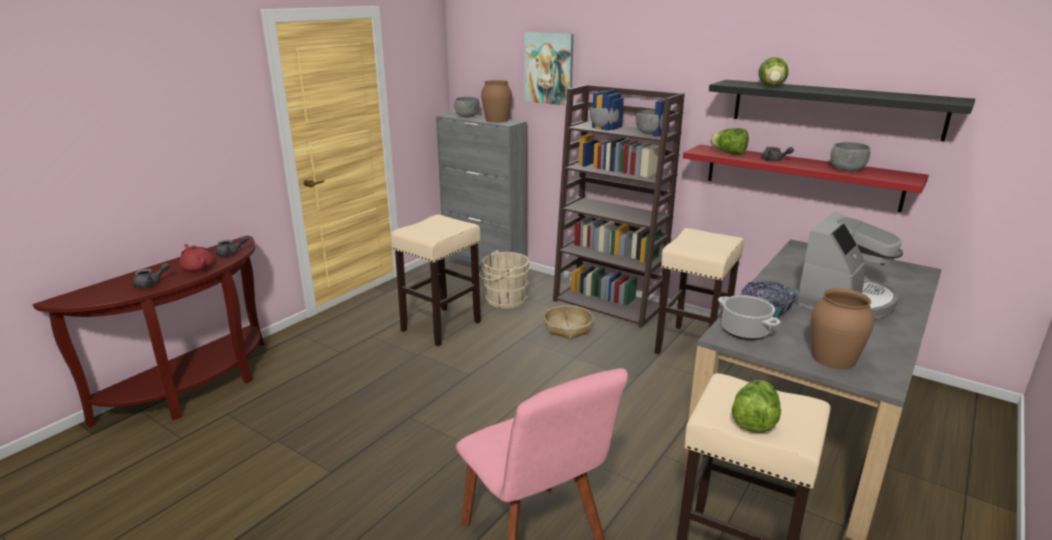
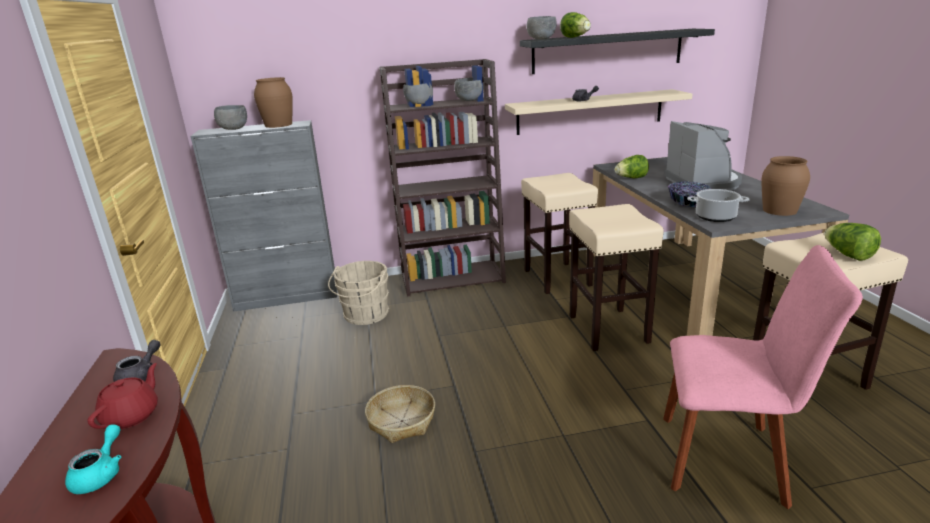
camera: 45 degrees left, 0 degrees up
(151, 283) = (101, 474): grey teapot -> turquoise teapot
(197, 268) = (132, 415): red teapot -> red teapot turned 105 degrees clockwise
(441, 325) = (349, 364): beige stool -> beige stool (607, 328)
(549, 68) = (329, 56): picture -> none
(568, 328) = (459, 309): basket -> basket (402, 421)
(729, 153) = (544, 103): lettuce -> lettuce (631, 178)
(800, 176) = (590, 112): red shelf -> beige shelf
(847, 170) = (636, 95): grey bowl -> grey bowl (542, 39)

